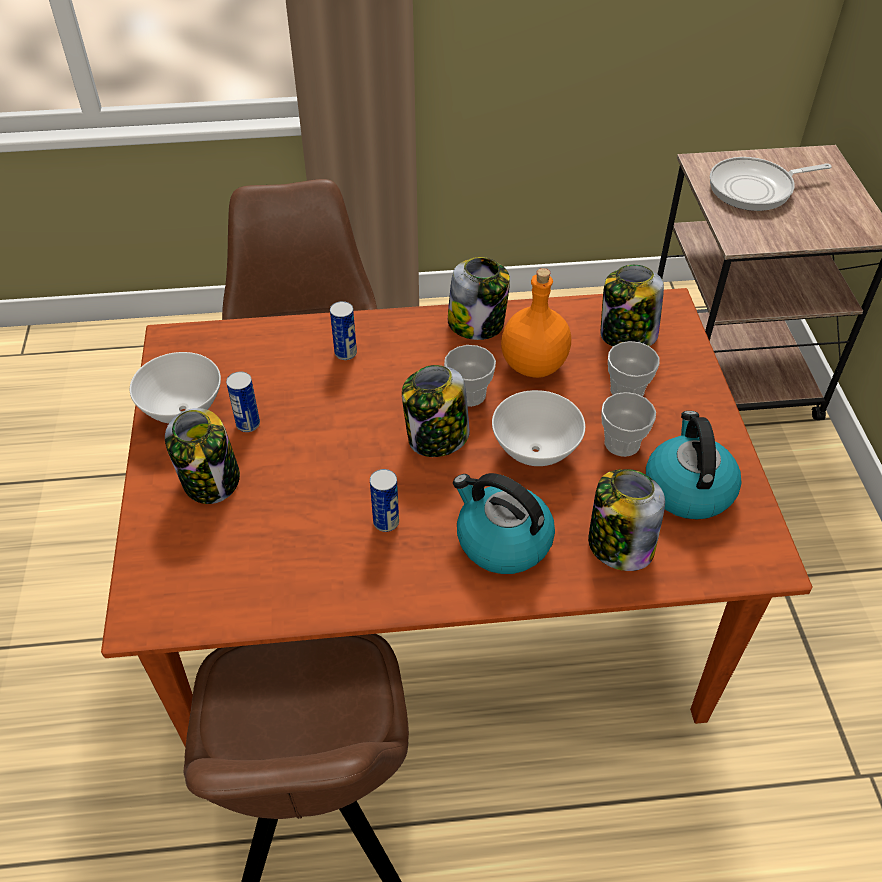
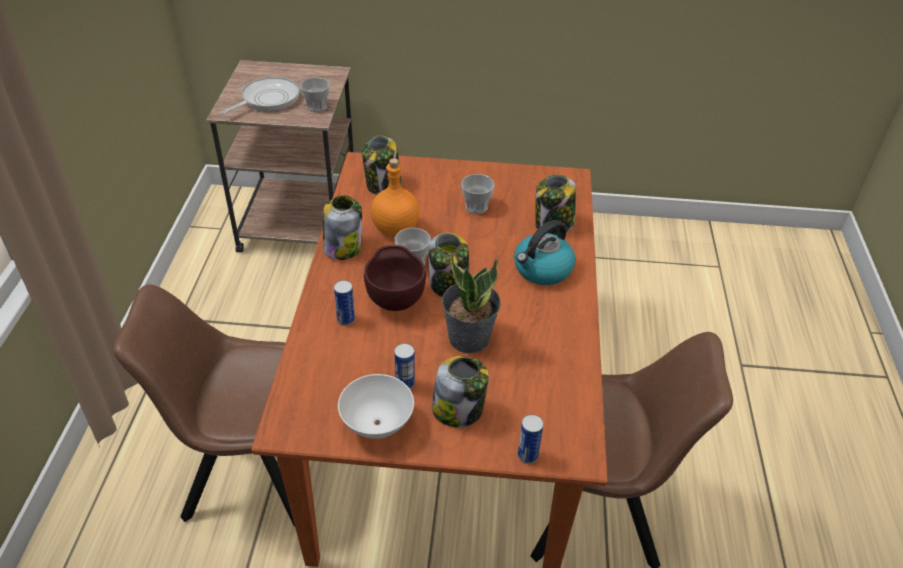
camera: 80 degrees left, 5 degrees down
(338, 473) = (468, 337): none -> potted plant
(386, 522) = (518, 319): can -> can (527, 455)
(390, 390) = (395, 300): none -> brown bowl
(534, 452) = (474, 243): white bowl -> none
(627, 390) = (433, 195): cup -> cup (317, 107)
(687, 488) = (517, 191): kettle -> none
(755, 189) = (267, 99): frying pan -> frying pan turned 135 degrees counterclockwise

